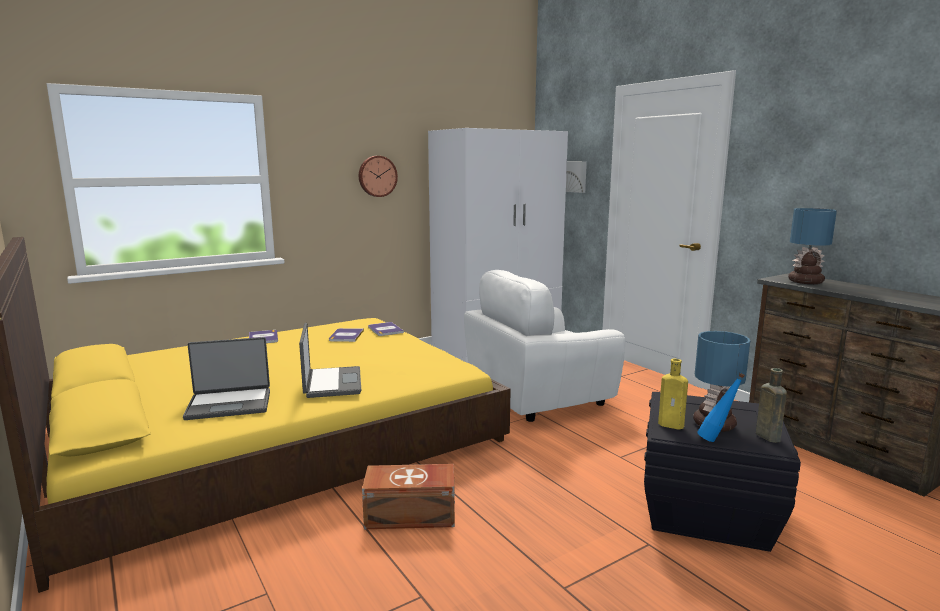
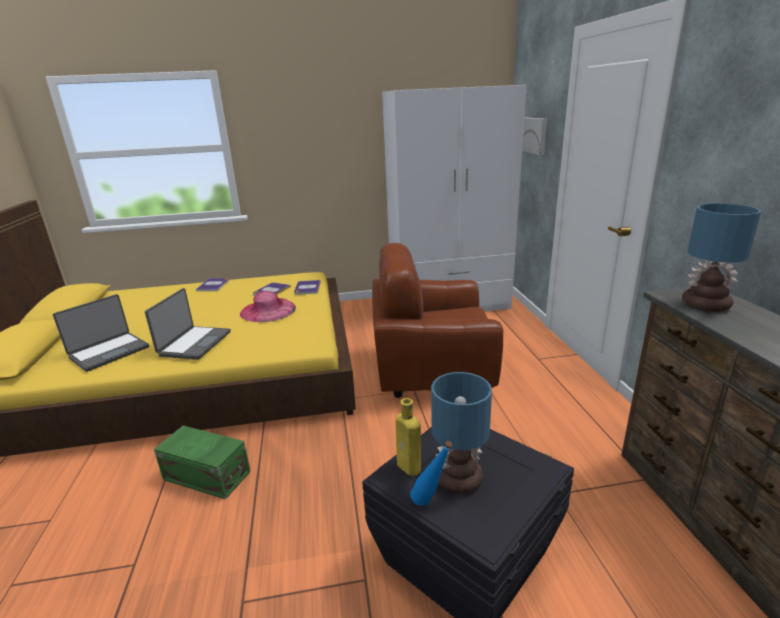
camera: 25 degrees right, 10 degrees up
(229, 404) = (109, 352): laptop -> laptop turned 60 degrees counterclockwise
(372, 350) = (268, 310): none -> pink hat
(377, 176) = (331, 140): wall clock -> none
(411, 515) = (207, 476): brown storage box -> green storage box
(539, 397) = (431, 370): white armchair -> brown armchair
(766, 436) = (497, 515): brown bottle -> none

